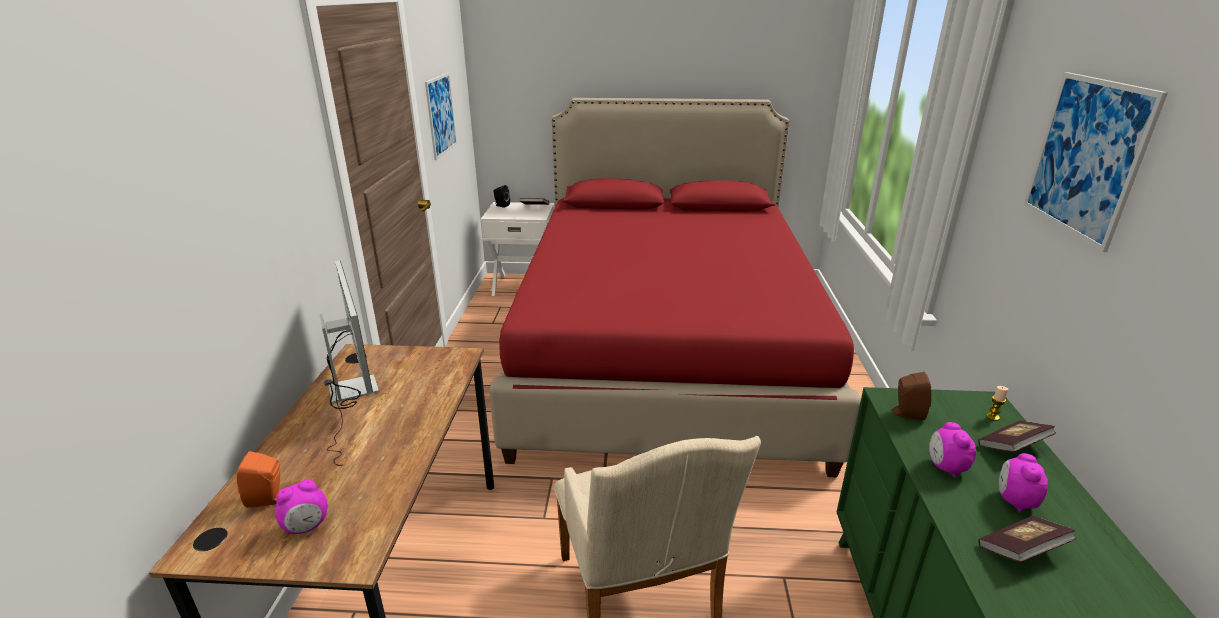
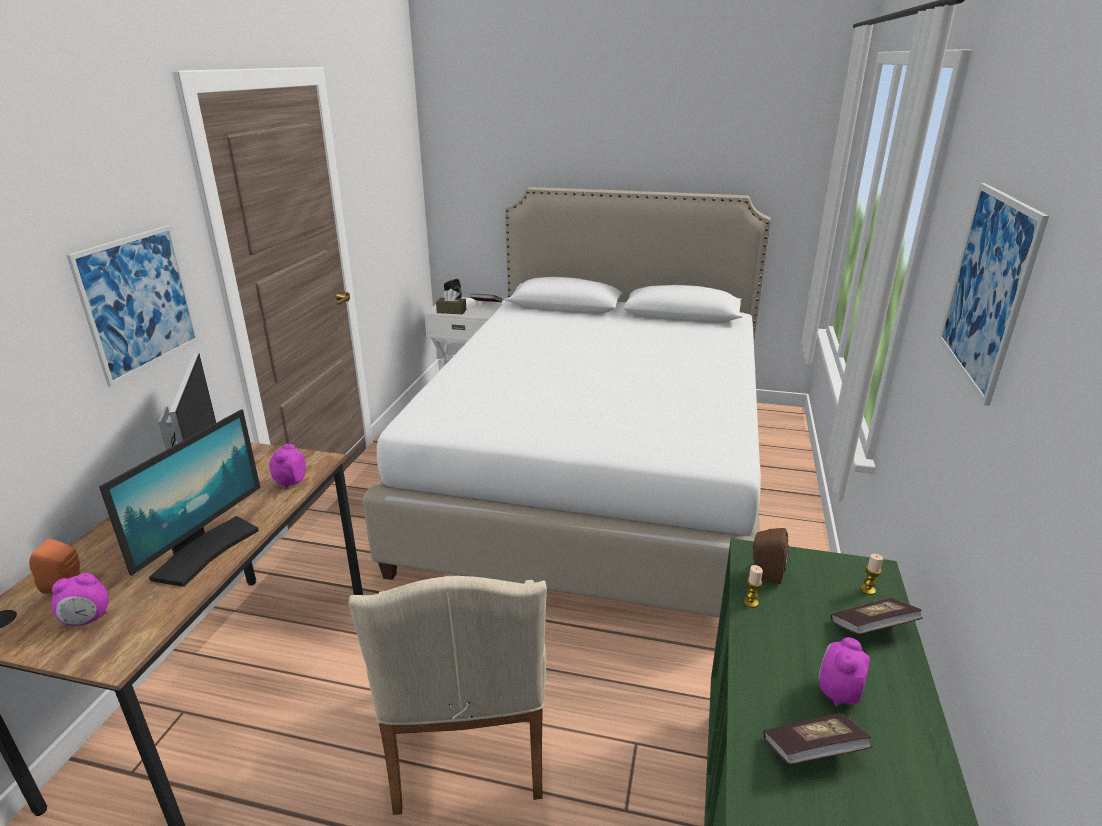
camera: 10 degrees right, 0 degrees up
(393, 449) = (205, 551): none -> monitor
(441, 115) = (377, 202): picture -> picture (139, 302)
(505, 215) = (451, 311): none -> brown tissue box
(664, 352) = (597, 474): red bed -> white bed
(908, 437) = (751, 602): none -> candle
(945, 467) = (775, 642): alarm clock -> alarm clock (290, 482)

